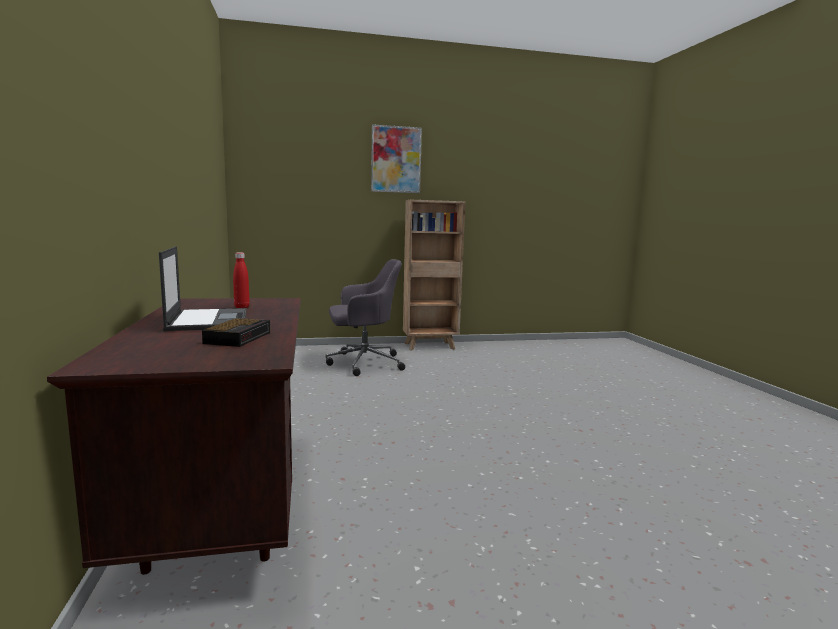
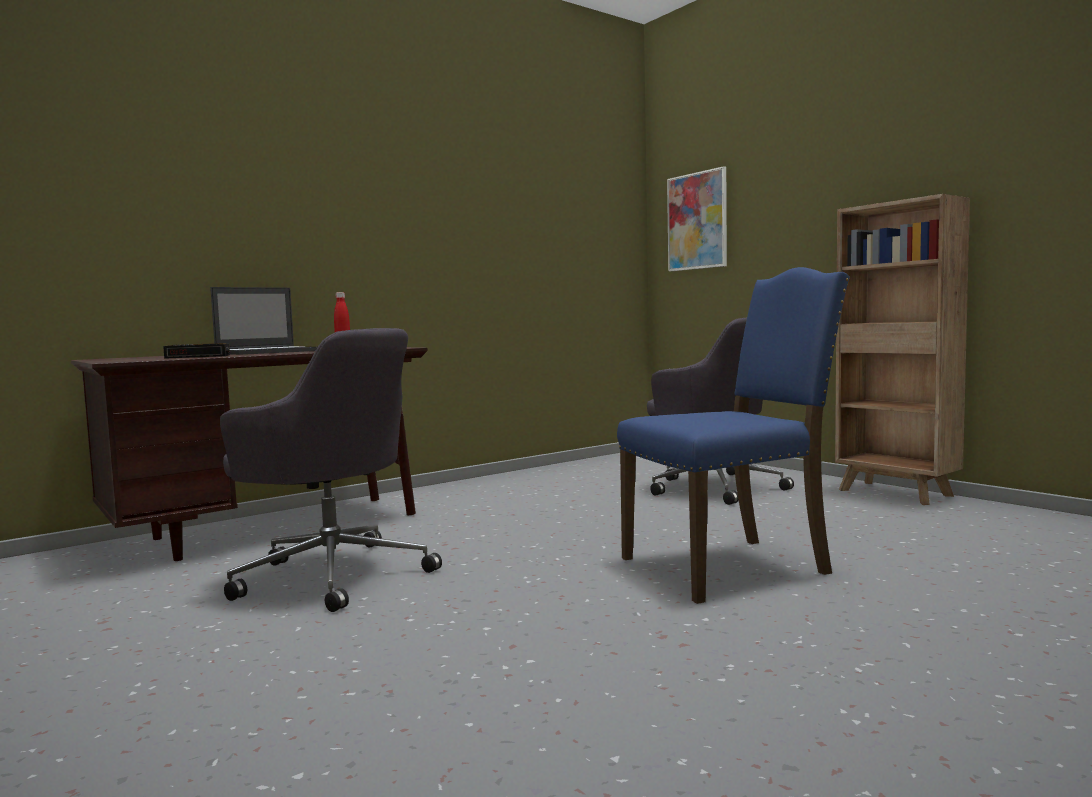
camera: 65 degrees right, 5 degrees down
(396, 159) = (853, 143): picture -> picture (697, 221)
(405, 489) = (332, 574): none -> grey office chair
(501, 397) = (730, 566): none -> blue chair

